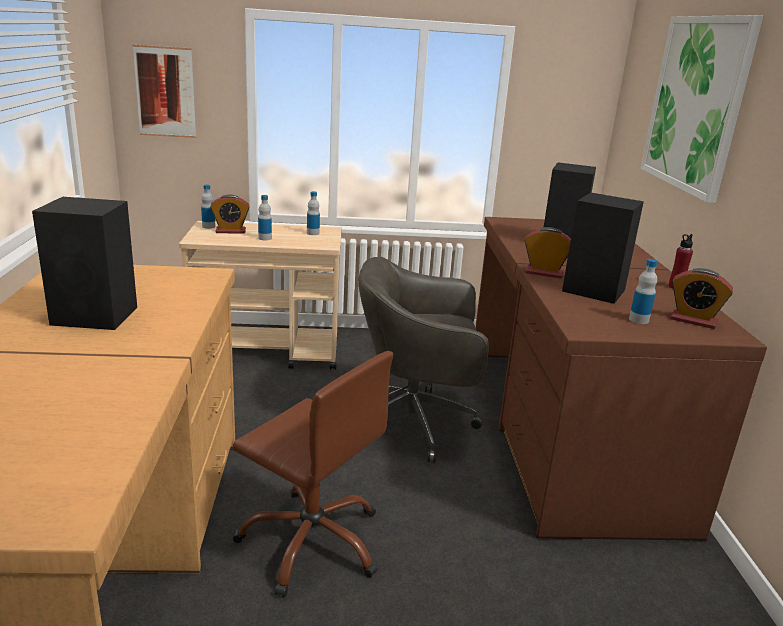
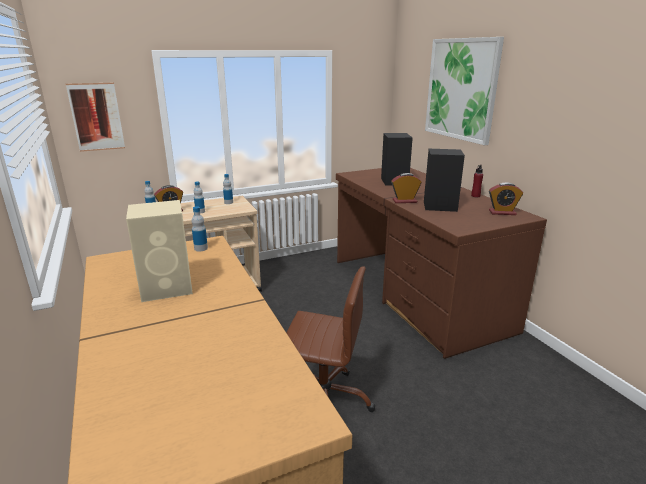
camera: 20 degrees left, 0 degrees up
(97, 316) = (168, 287): black speaker -> beige speaker
(415, 423) = (333, 312): grey office chair -> none
(638, 320) = (478, 218): bottle -> bottle (201, 248)

